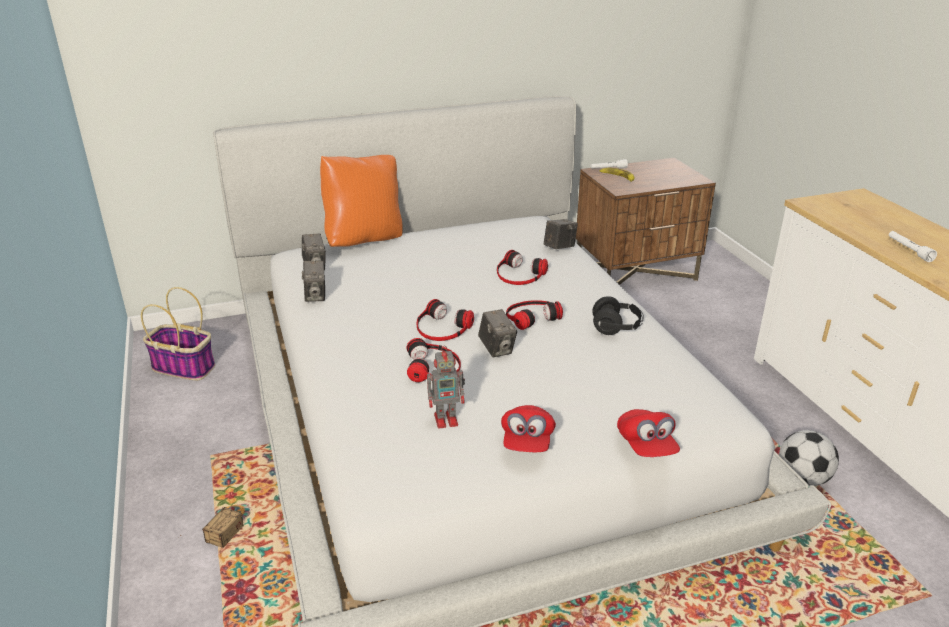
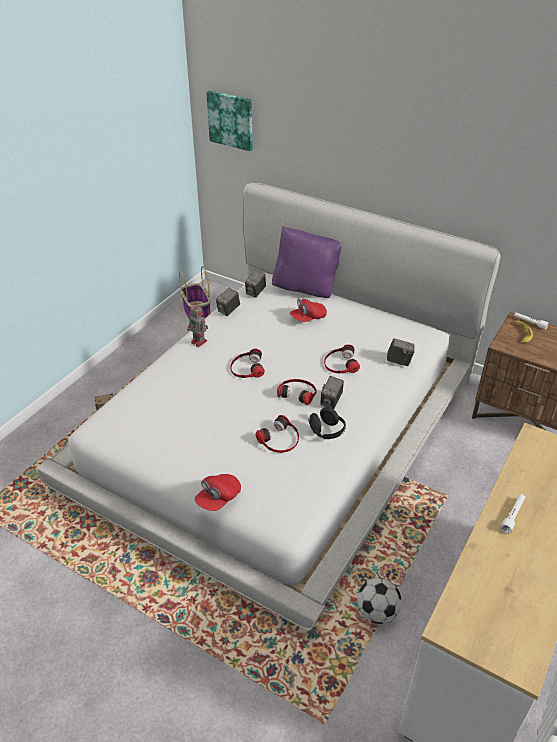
camera: 50 degrees right, 10 degrees up
(148, 46) = (231, 120): none -> picture
(364, 240) = (306, 290): orange pillow -> purple pillow
(433, 367) = (207, 386): headphones -> headphones (279, 439)
(447, 419) = (168, 415): toy robot -> toy robot (199, 342)
(497, 349) = (249, 398): camera -> camera (331, 402)
(527, 442) = (177, 452): red cap -> red cap (308, 318)

